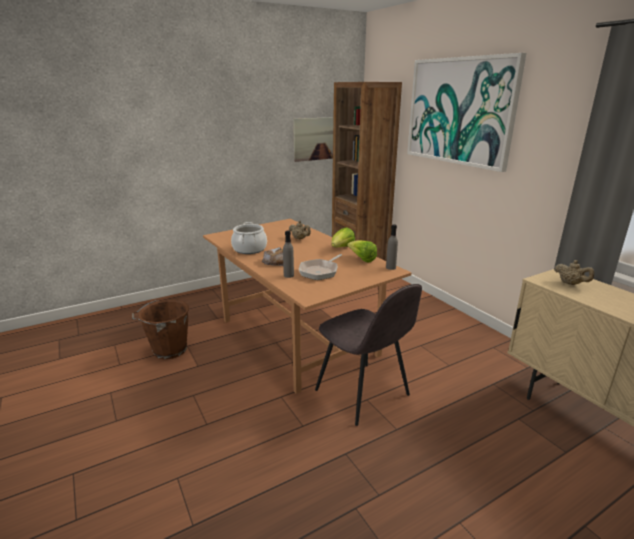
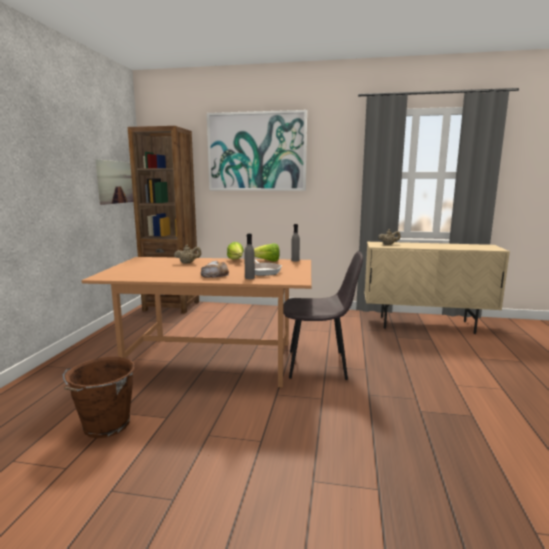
camera: 50 degrees left, 10 degrees down
(249, 249) = (167, 275): cooking pot -> none

